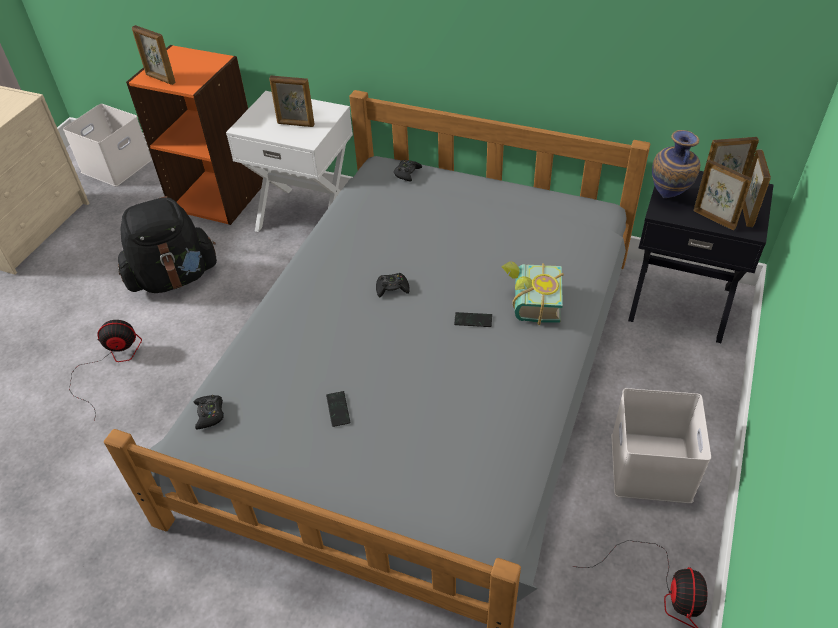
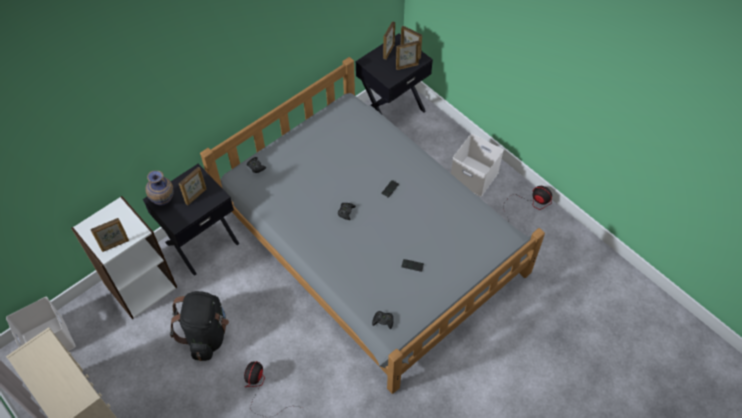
camera: 65 degrees left, 10 degrees up
(218, 196) = (140, 285): orange bookcase -> white bookcase
(306, 216) = (201, 242): white nightstand -> black nightstand
(530, 303) = (393, 162): book -> none
(669, 196) = (381, 72): vase -> vase (164, 201)

